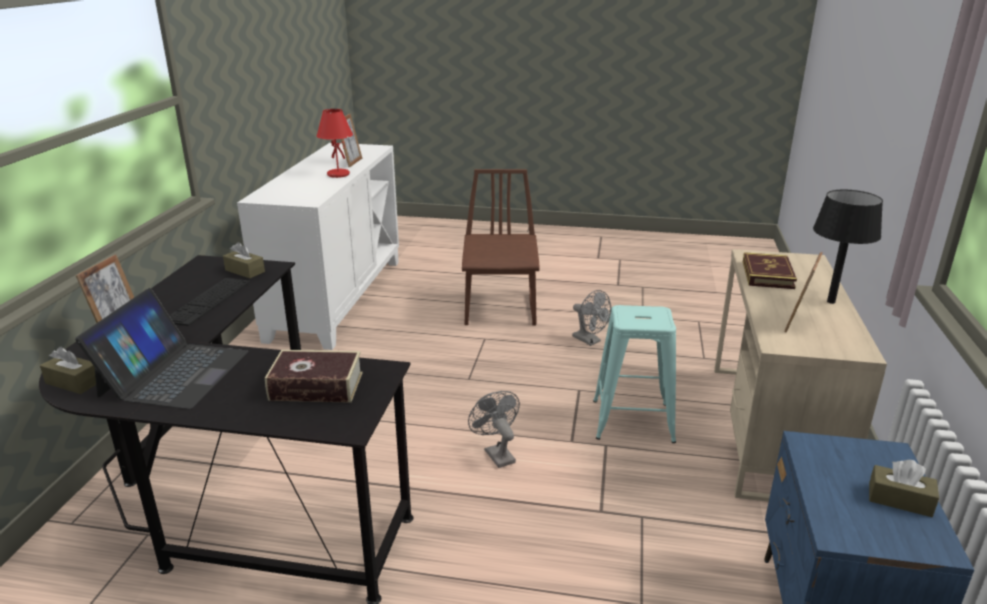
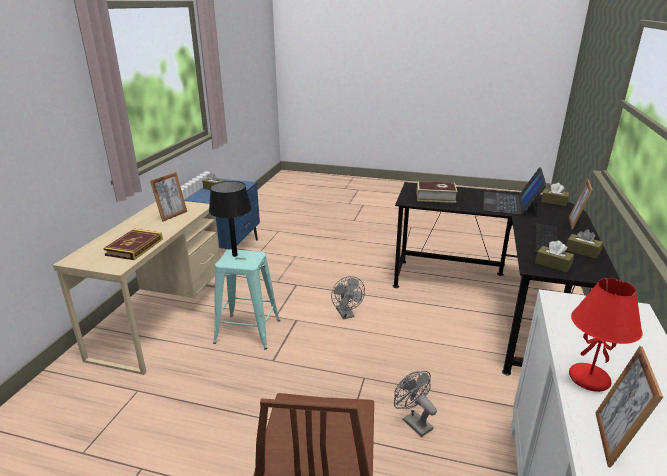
camera: 175 degrees left, 0 degrees up
(183, 287) = (582, 251): none -> brown tissue box
(590, 341) = (232, 424): grey fan -> grey fan (413, 422)
(831, 302) = (128, 226): black table lamp -> black table lamp (234, 255)

